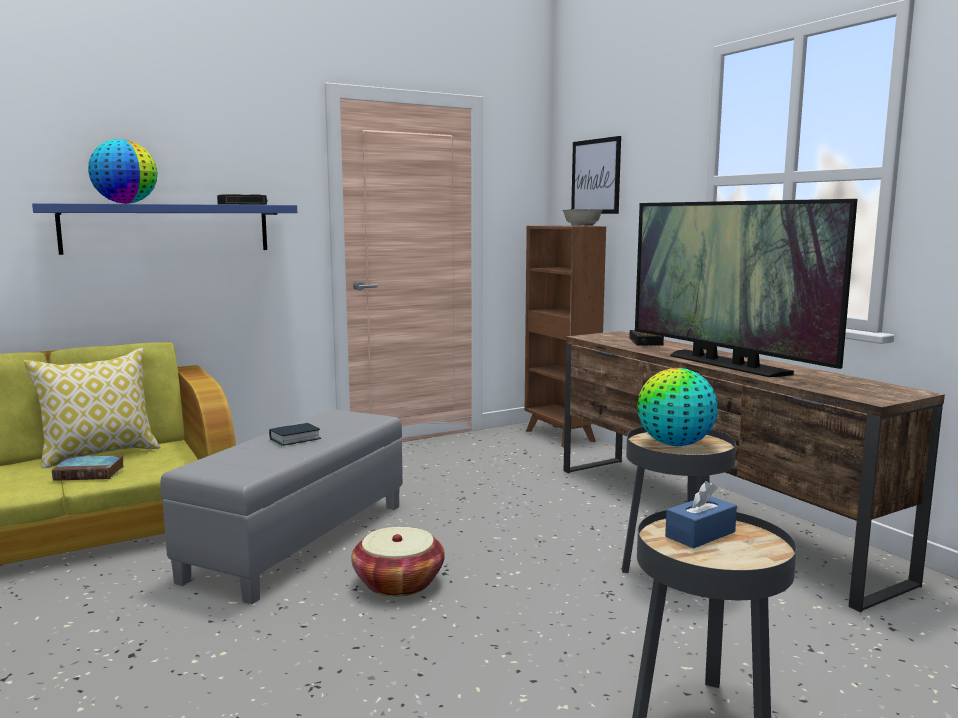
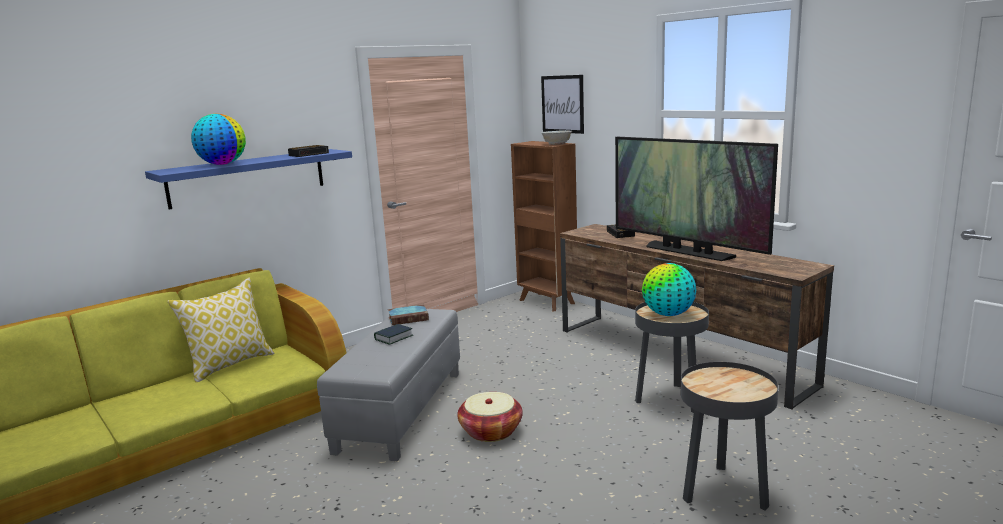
camera: 10 degrees left, 5 degrees up
(91, 473) = (239, 381): book -> book (409, 318)
(700, 534) = (717, 380): blue tissue box -> none

